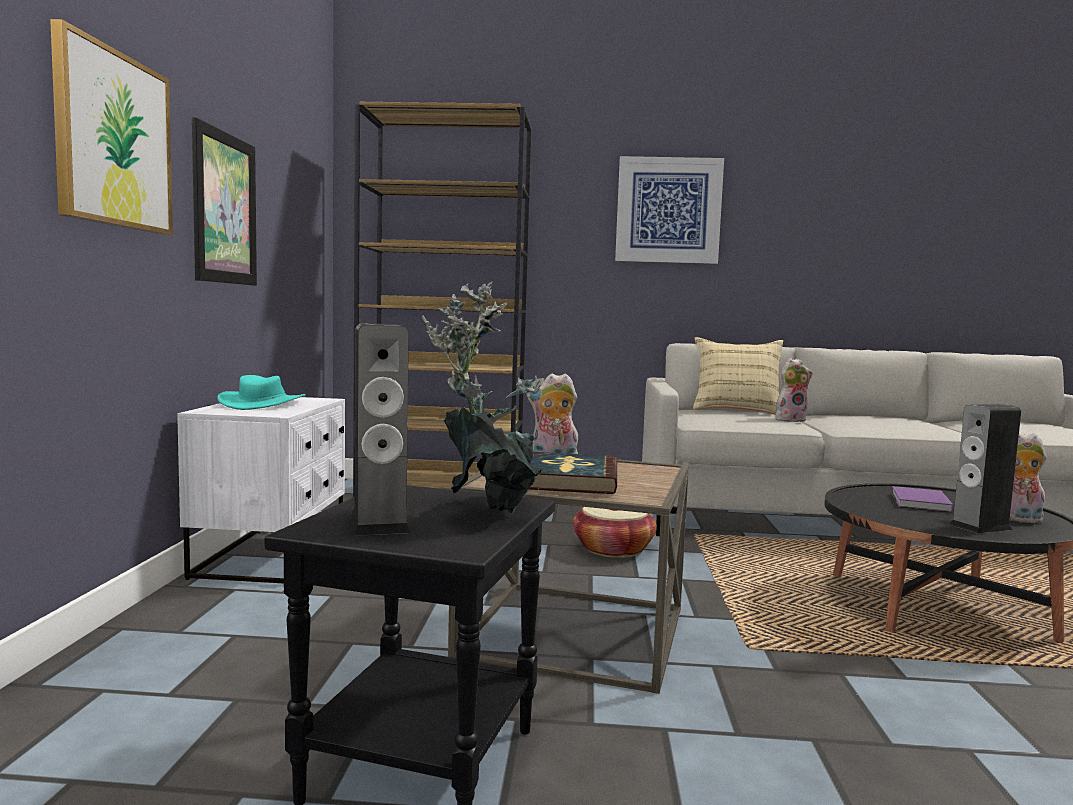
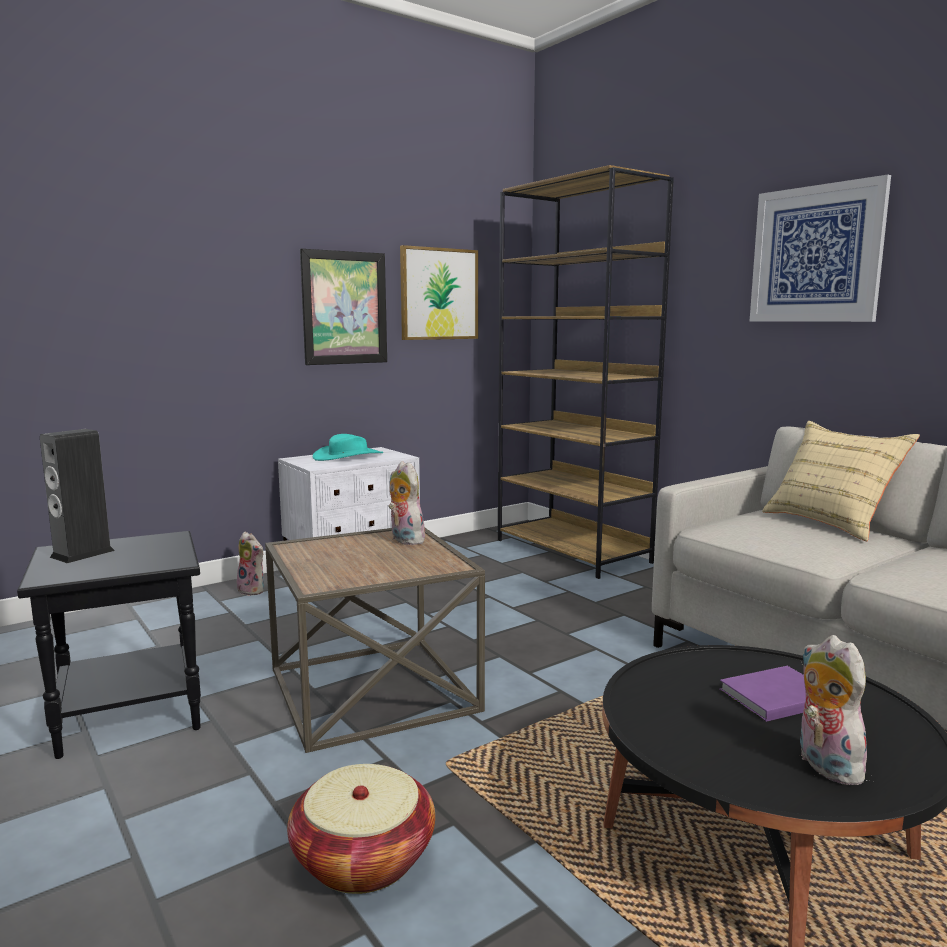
camera: 50 degrees right, 5 degrees up
(113, 140) = (211, 283): picture -> picture (439, 294)
(487, 509) = (144, 561): potted plant -> none
(569, 479) = (344, 556): book -> none
(613, 549) = (576, 643): basket -> basket (363, 859)
(790, 420) = (853, 548): plush toy -> plush toy (253, 590)
(980, 527) = (721, 747): speaker -> none

